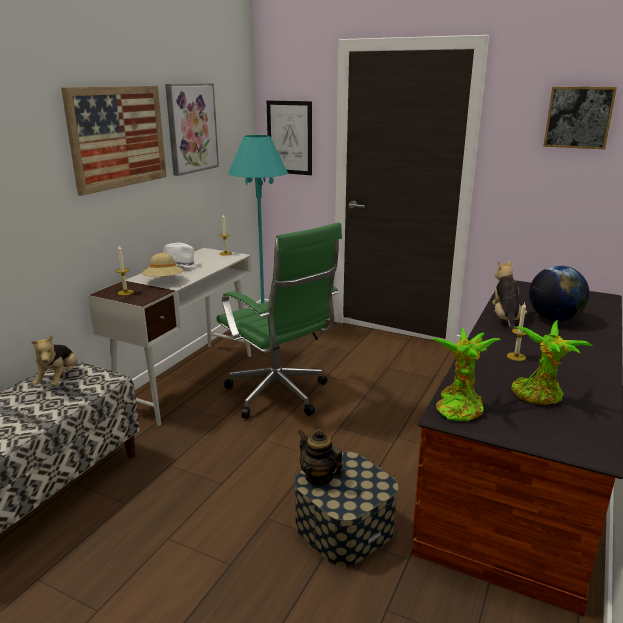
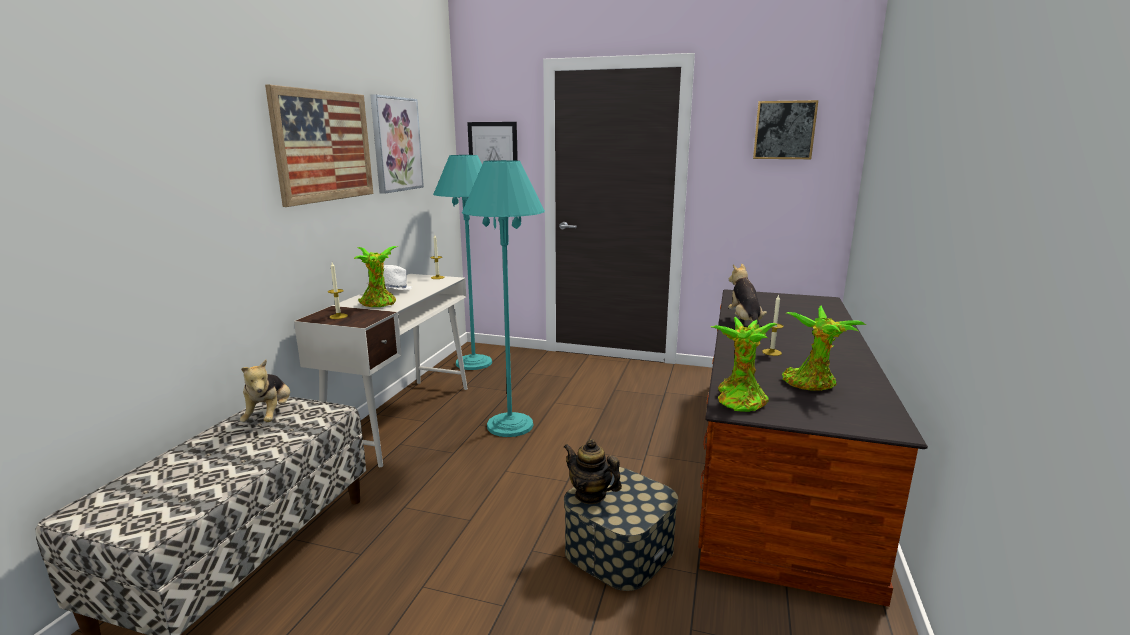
camera: 10 degrees left, 5 degrees down
(164, 281) = (379, 304): beige hat -> potted plant
(280, 396) = (510, 425): green office chair -> turquoise floor lamp
(554, 319) = (789, 319): globe -> none

